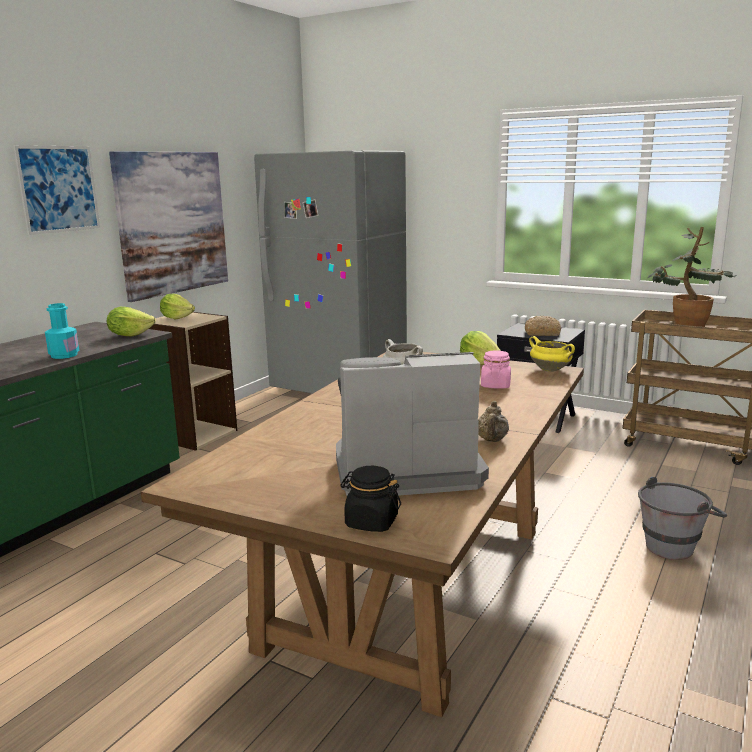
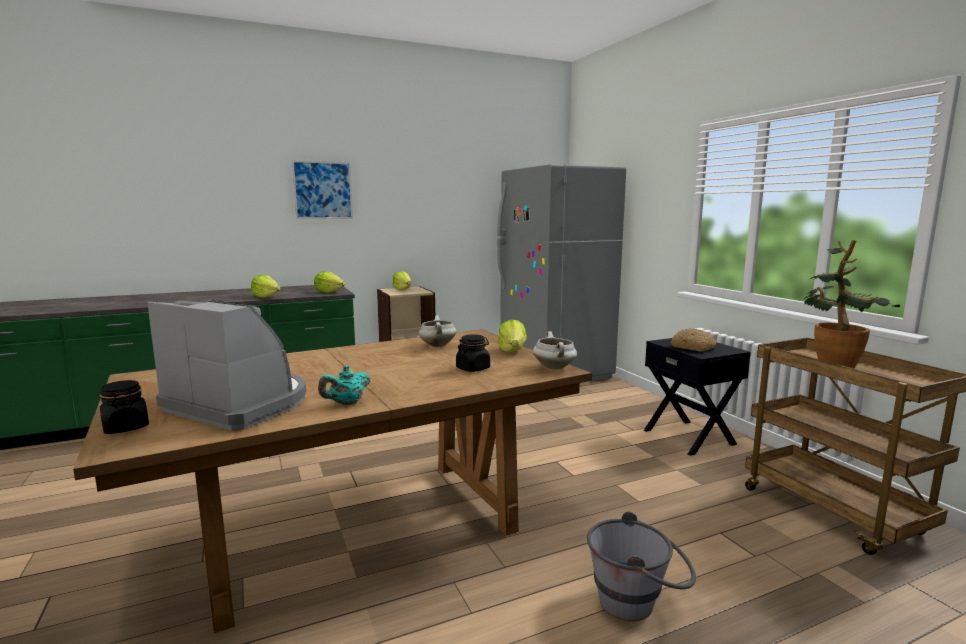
camera: 35 degrees right, 5 degrees down
(64, 355) = (266, 297): turquoise bottle -> lettuce
(173, 223) = (419, 220): picture -> none
(492, 440) = (346, 403): beige teapot -> turquoise teapot
(495, 385) = (473, 368): pink jar -> black jar
(551, 370) = (555, 368): yellow cooking pot -> white cooking pot

